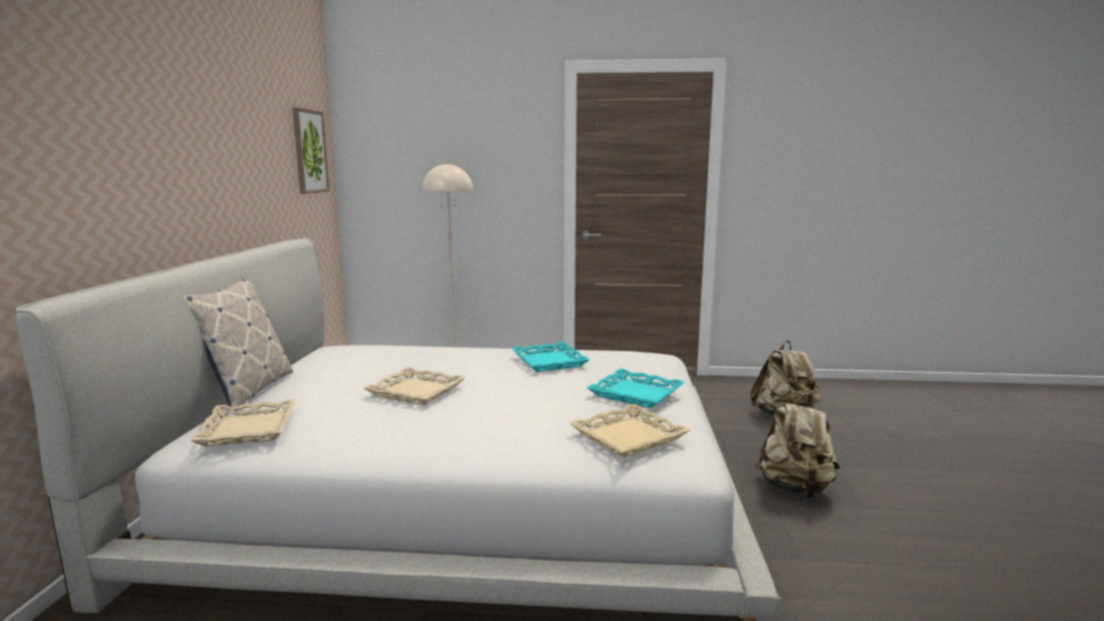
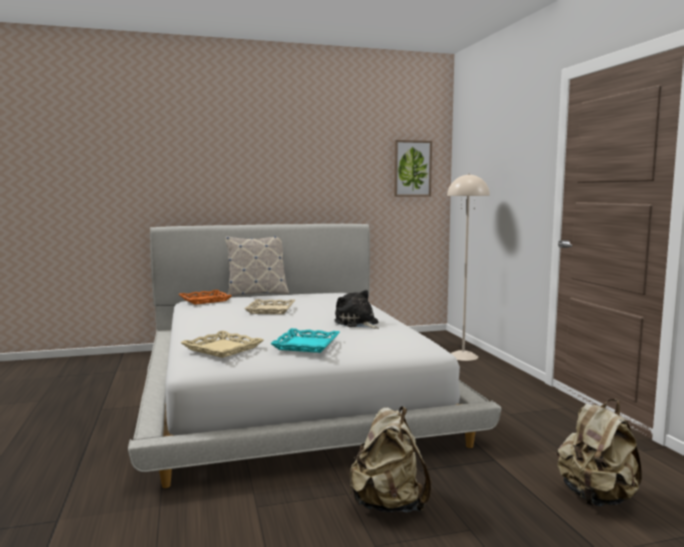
camera: 70 degrees right, 5 degrees down
(247, 429) = (205, 300): beige tray -> orange tray
(550, 362) = (357, 323): turquoise tray -> plush toy

